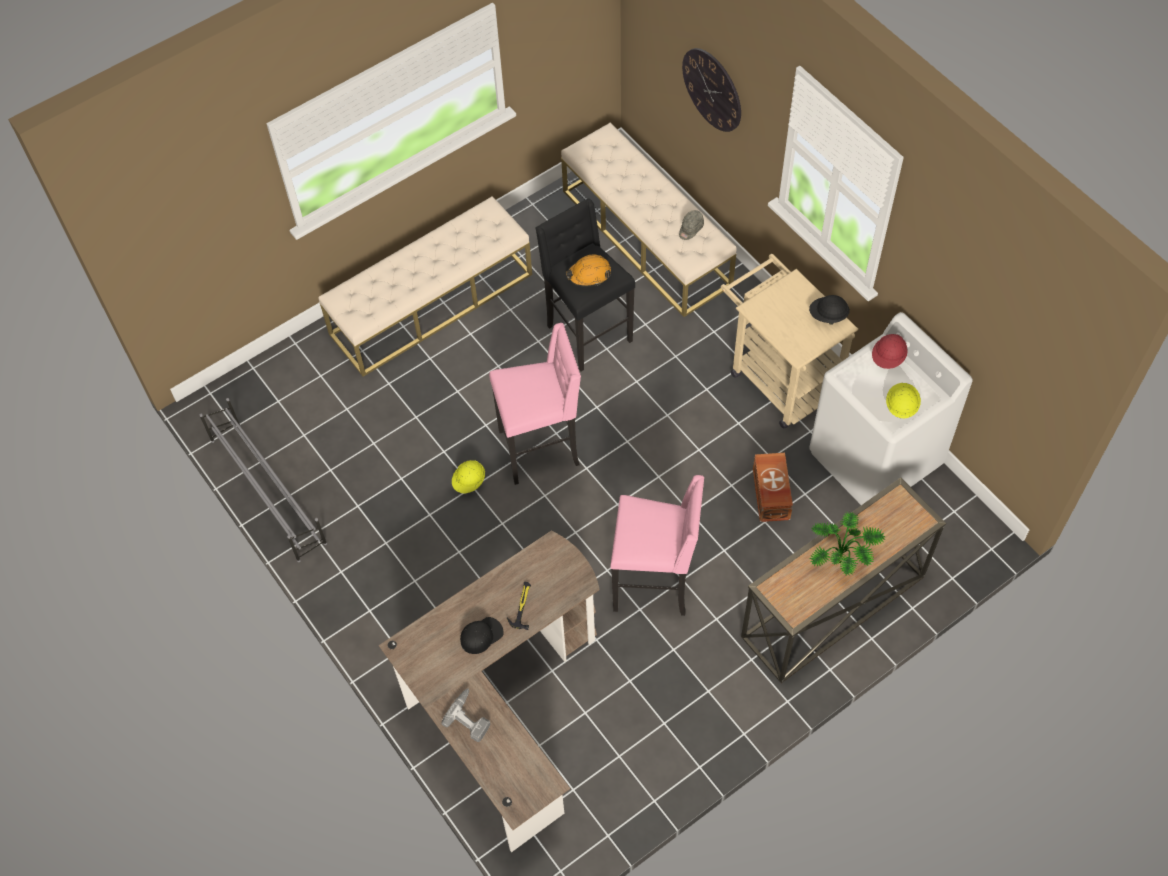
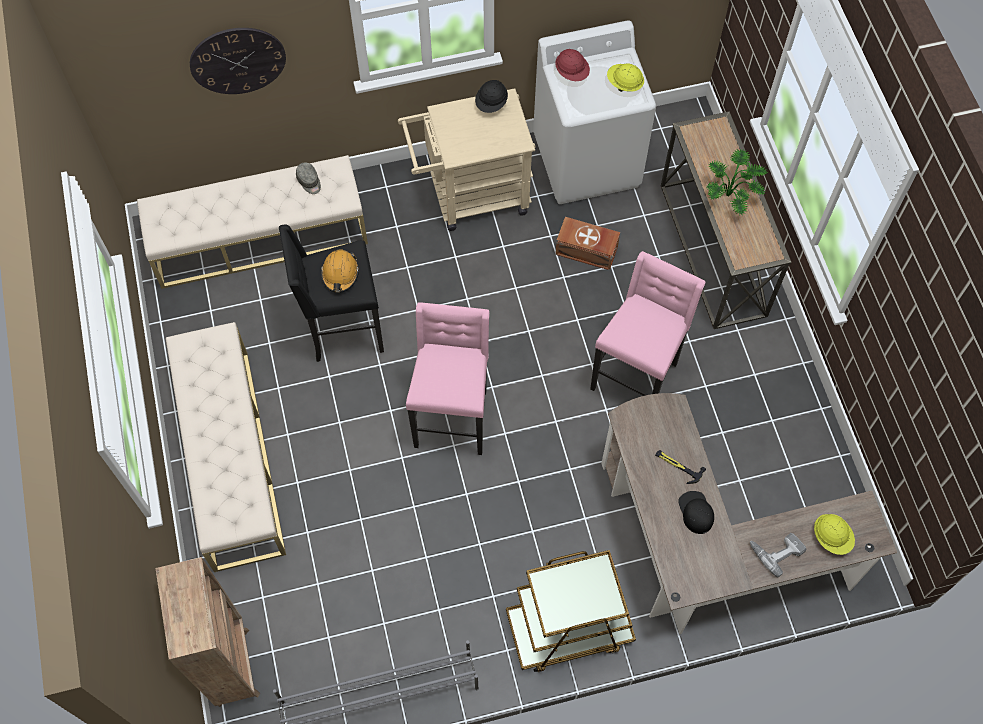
camera: 70 degrees left, 5 degrees up
(257, 379) = (233, 664): none -> brown bookcase
(378, 613) = (568, 629): none -> brown cart
(469, 482) = (460, 495): yellow hard hat -> yellow hard hat (831, 537)

